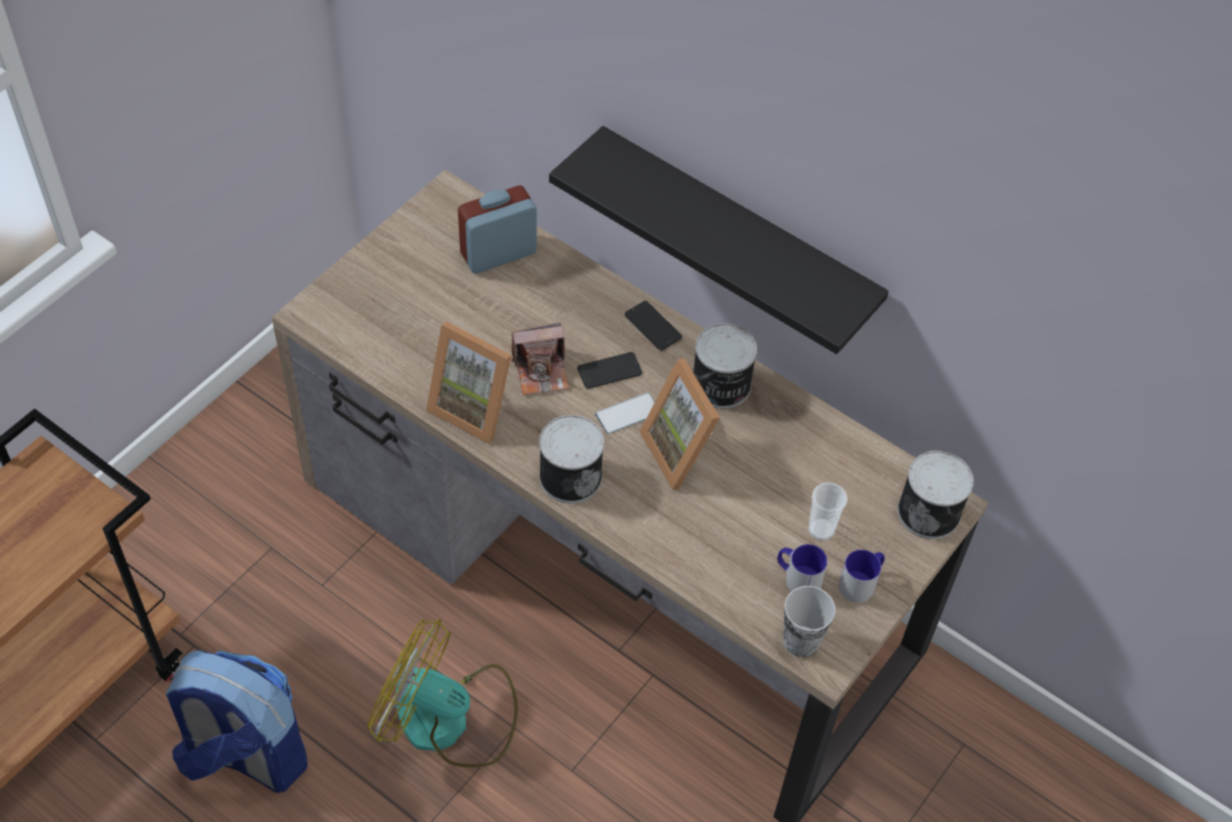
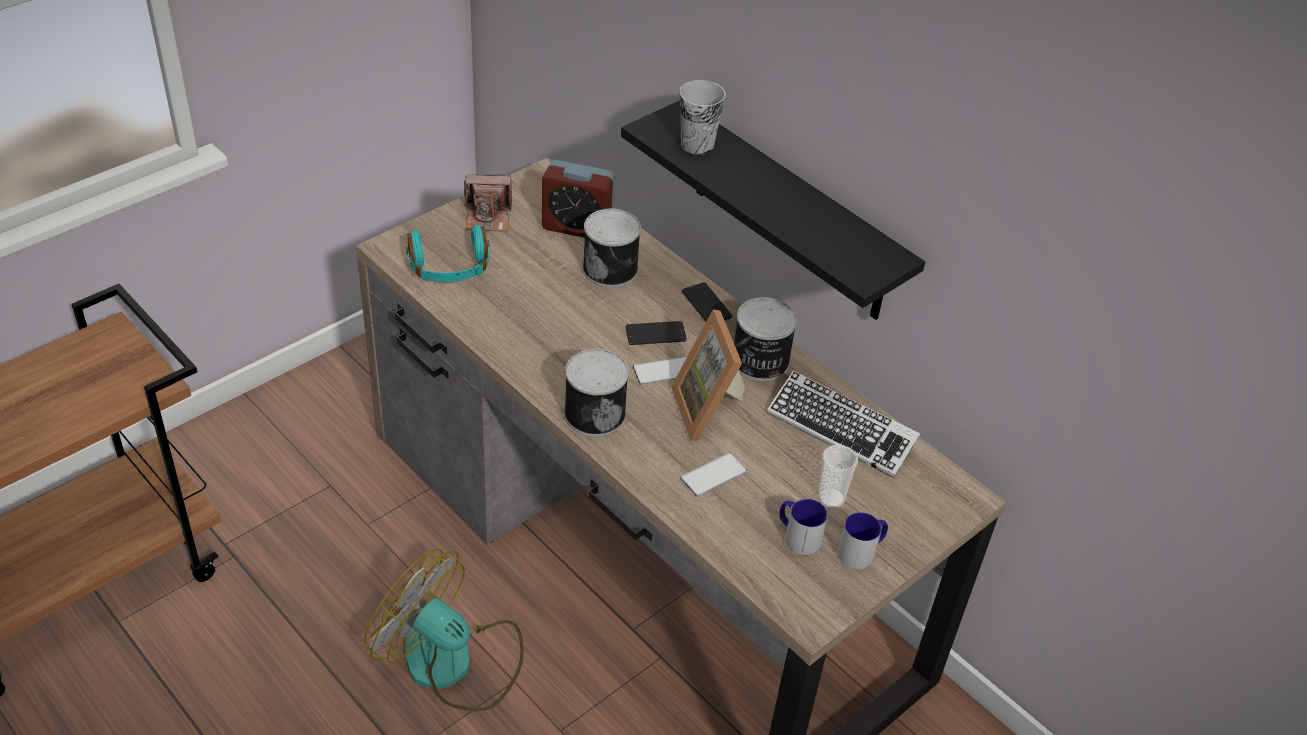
camera: 10 degrees right, 10 degrees down
(245, 755) = (251, 660): backpack -> none
(379, 329) = (450, 269): none -> turquoise headphones
(475, 407) = (520, 343): picture frame -> none
(498, 253) = (577, 227): alarm clock -> alarm clock turned 150 degrees counterclockwise
(541, 371) = (591, 324): camera -> camera (488, 216)
(702, 524) = (713, 475): none -> phone
(801, 641) = (788, 593): cup -> cup (697, 145)
(816, 450) = (841, 430): none -> keyboard
(930, 511) = (945, 500): can -> can (611, 269)

